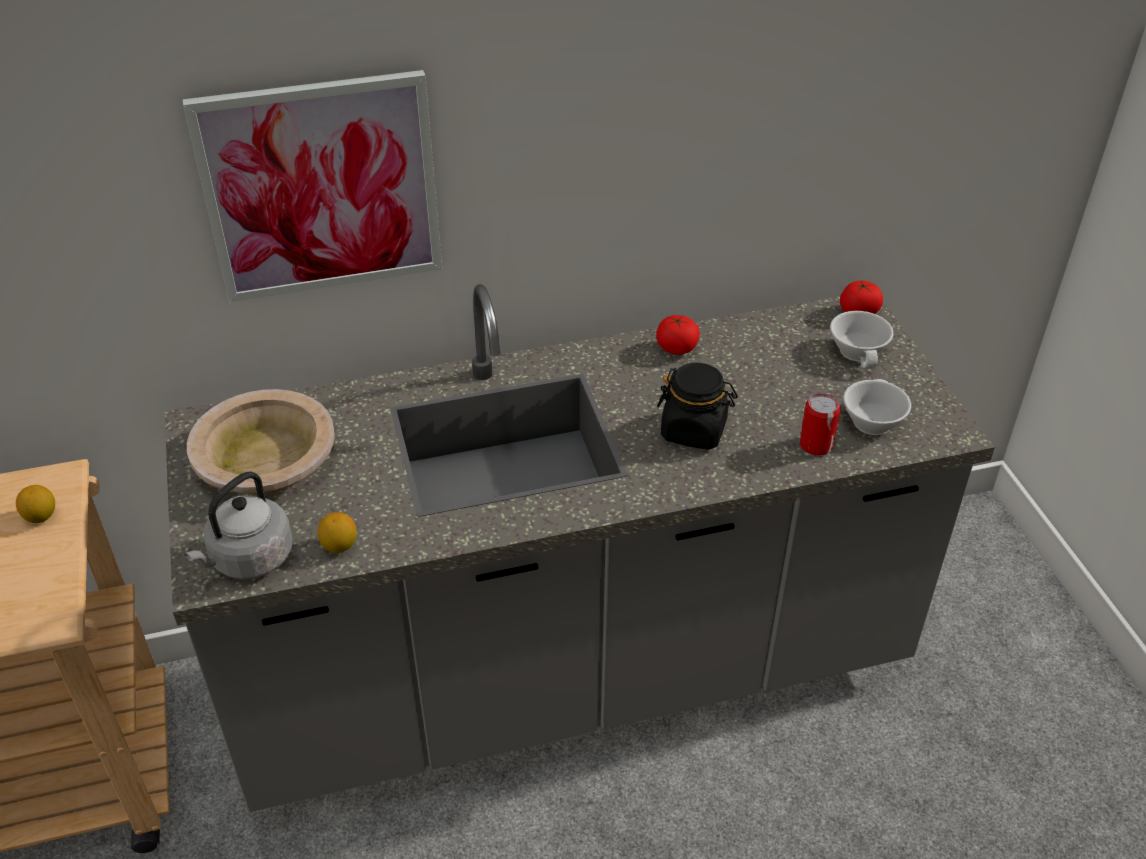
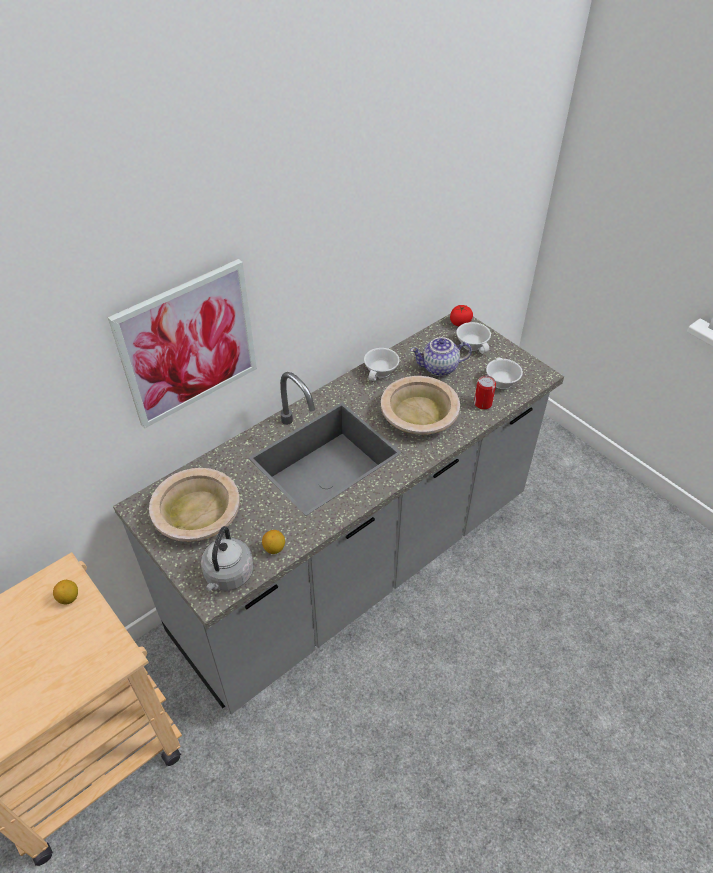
camera: 25 degrees left, 5 degrees up
(676, 348) = (381, 372): tomato -> white cup
(694, 430) = (419, 415): black jar -> beige bowl
(776, 370) = (439, 368): none -> teapot

